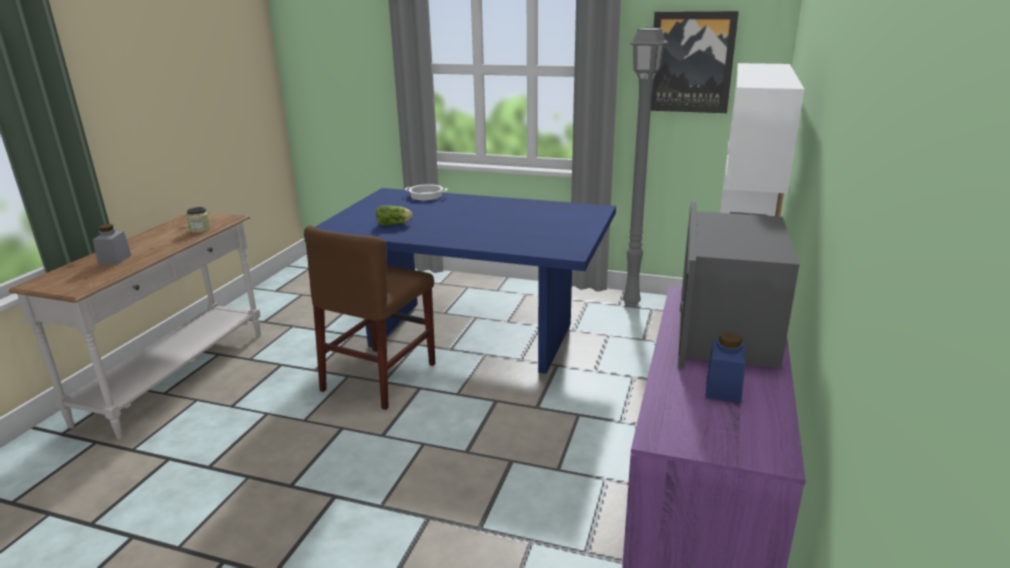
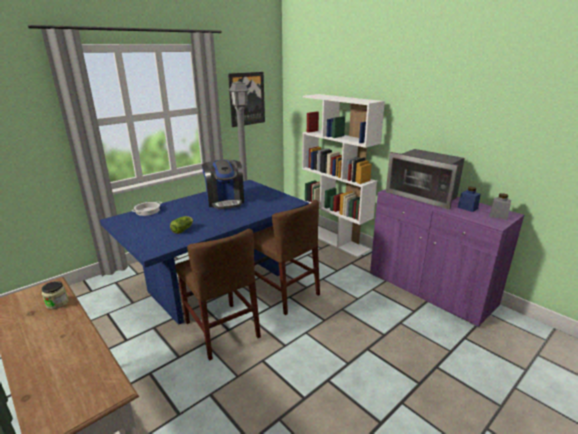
camera: 60 degrees left, 0 degrees up
(115, 259) = (59, 361): grey jar -> grey jar (498, 216)
(502, 392) = (284, 292): none -> brown chair
(508, 217) = (225, 201): none -> coffee machine

